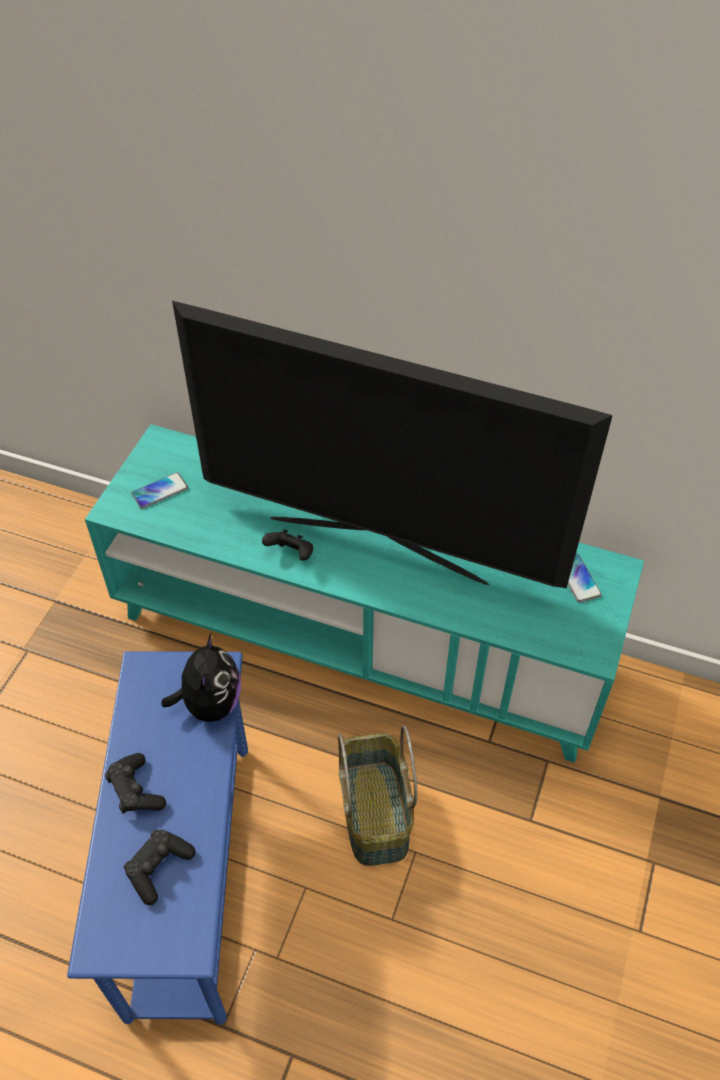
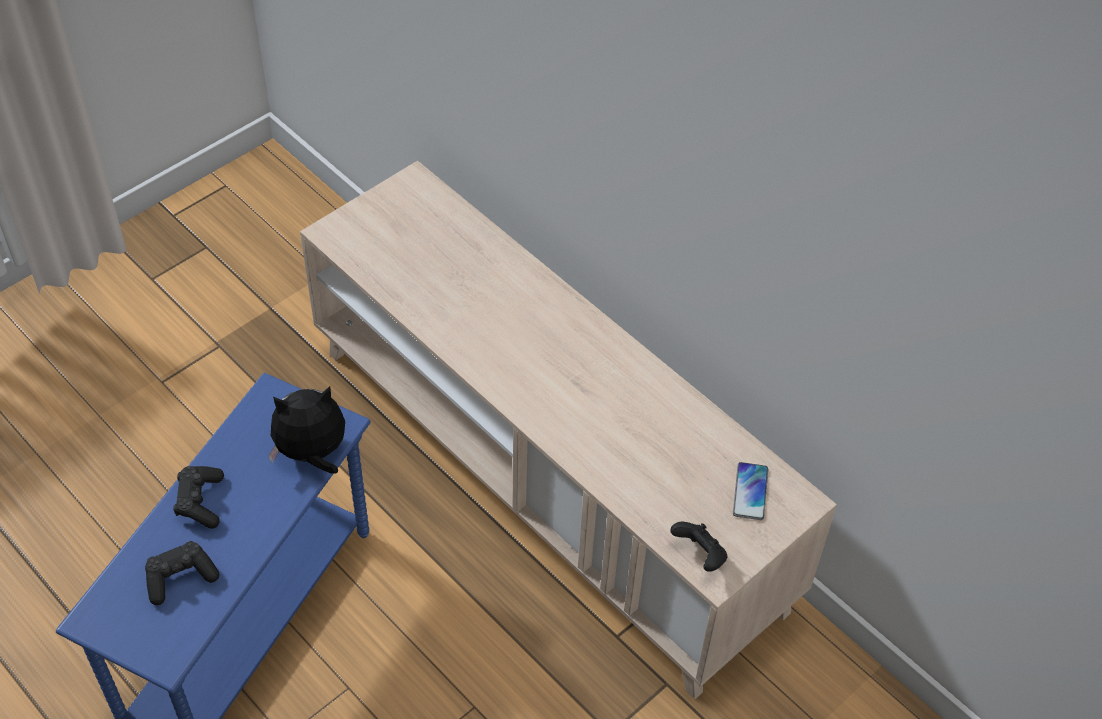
camera: 25 degrees right, 0 degrees up
(160, 491) = (385, 232): phone -> none
(210, 703) = (312, 454): plush toy -> plush toy turned 135 degrees counterclockwise
(291, 554) = (473, 346): black game controller -> black game controller (700, 555)
(360, 640) = (546, 475): turquoise tv stand -> beige tv stand
(373, 812) = (455, 650): basket -> none
(378, 547) = (563, 374): television -> none

